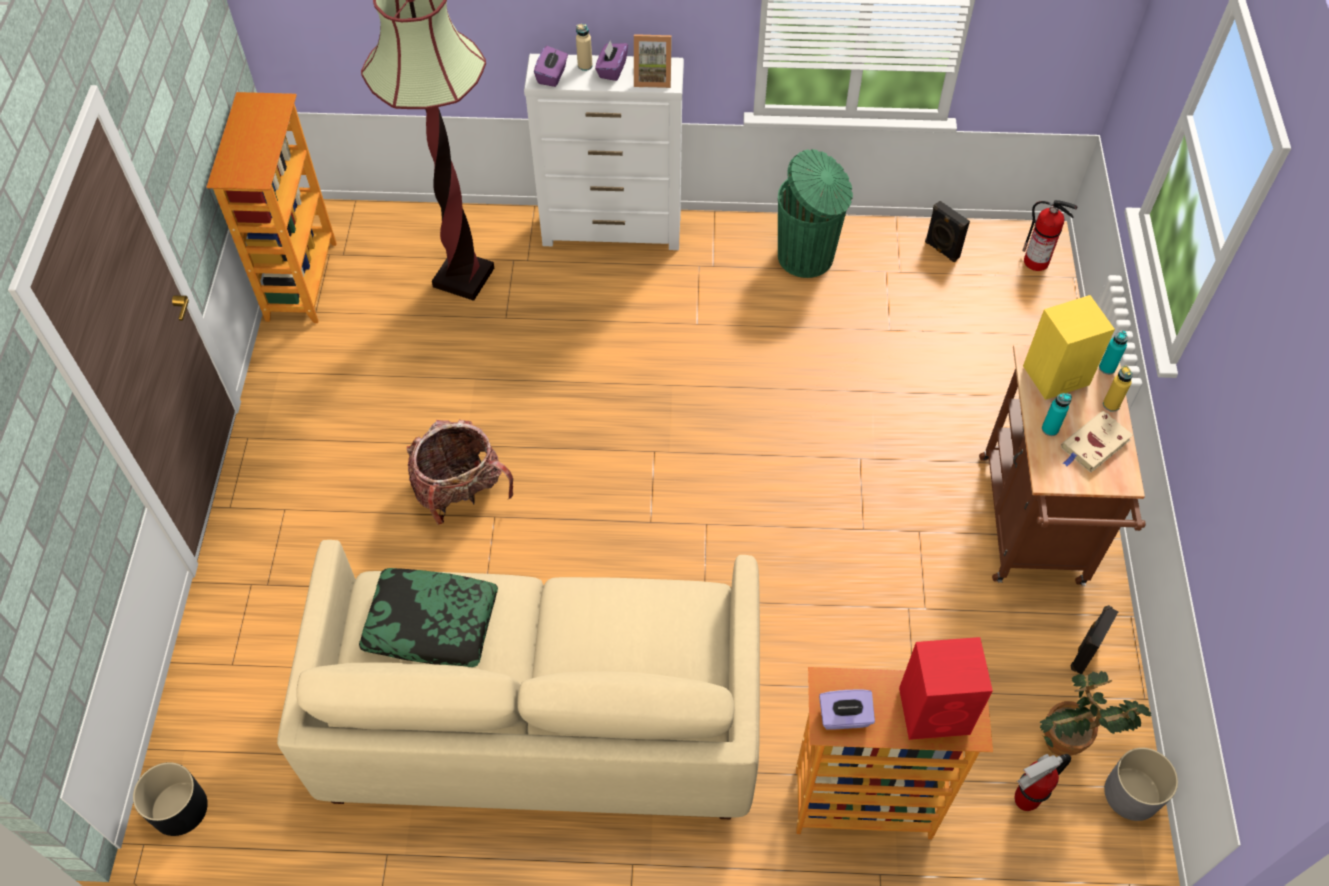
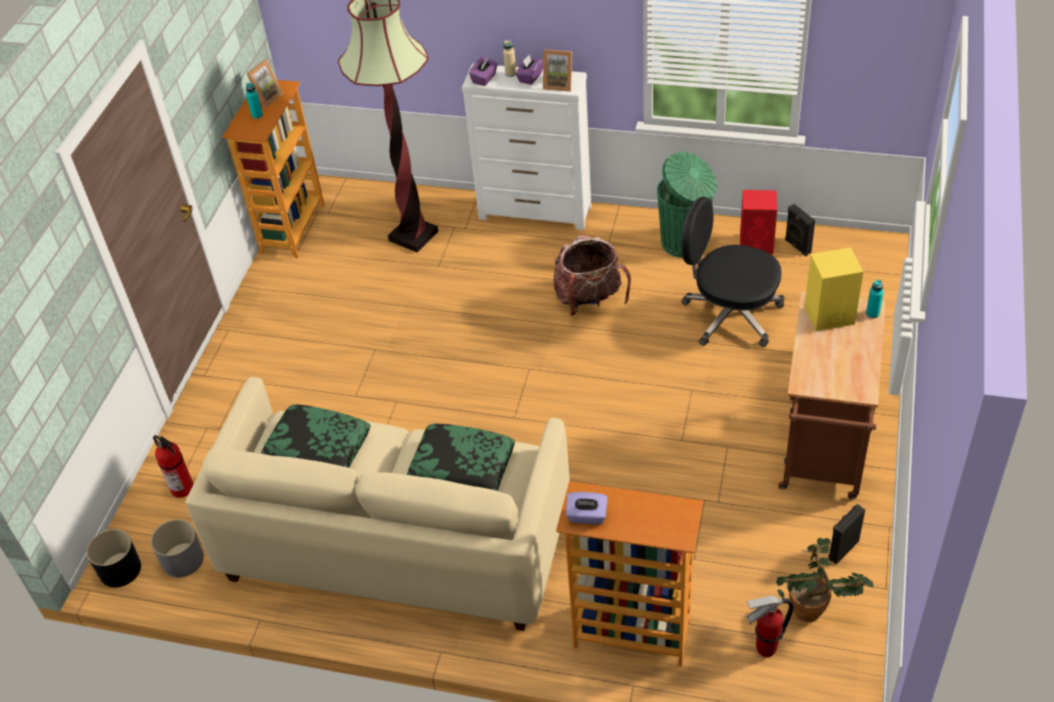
camera: 15 degrees right, 10 degrees down
(255, 122) = (266, 98): none -> picture frame
(461, 492) = (375, 382): backpack -> backpack (589, 299)
(629, 629) = (462, 467): none -> pillow
(882, 351) = (729, 315): none -> black office chair
(936, 711) = (658, 520): red speaker -> red speaker (757, 244)
(1037, 261) = (876, 261): fire extinguisher -> fire extinguisher (183, 488)
(1050, 429) = (813, 351): turquoise bottle -> turquoise bottle (257, 115)
(1094, 445) = (846, 366): beige book -> none
(1111, 404) = (868, 339): yellow bottle -> none
(1131, 794) = (856, 656): grey planter -> grey planter (182, 560)

